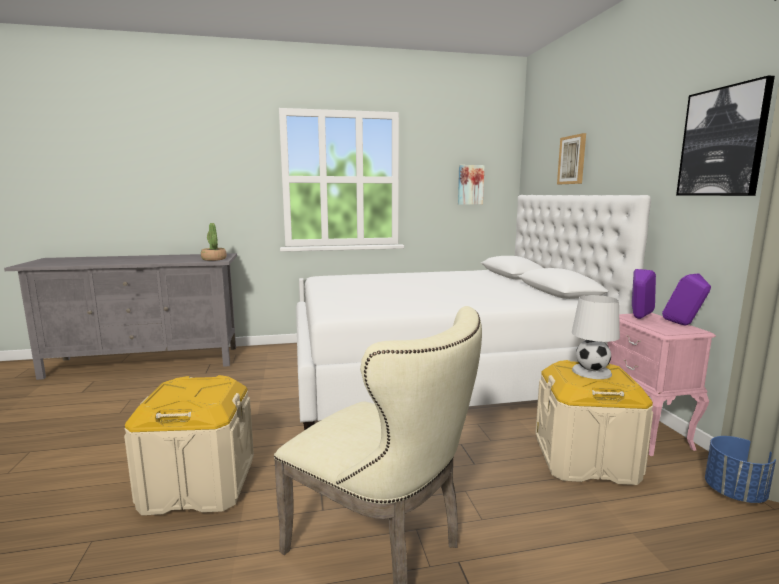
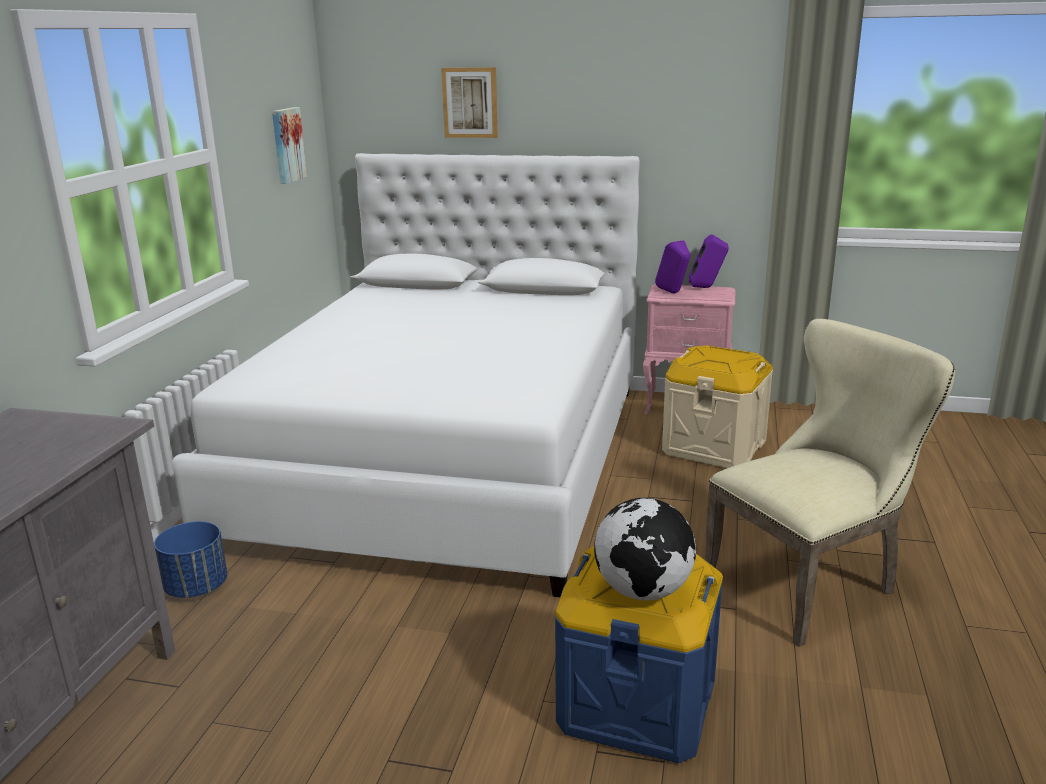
camera: 65 degrees left, 10 degrees up
(169, 394) = (643, 591): none -> globe
(199, 484) = (637, 703): beige storage box -> blue storage box
(214, 259) = (87, 432): potted plant -> none
(591, 371) = (715, 358): white table lamp -> none
(723, 142) = (714, 103): picture -> none
(735, 493) = (789, 413): blue planter -> blue planter (197, 587)

